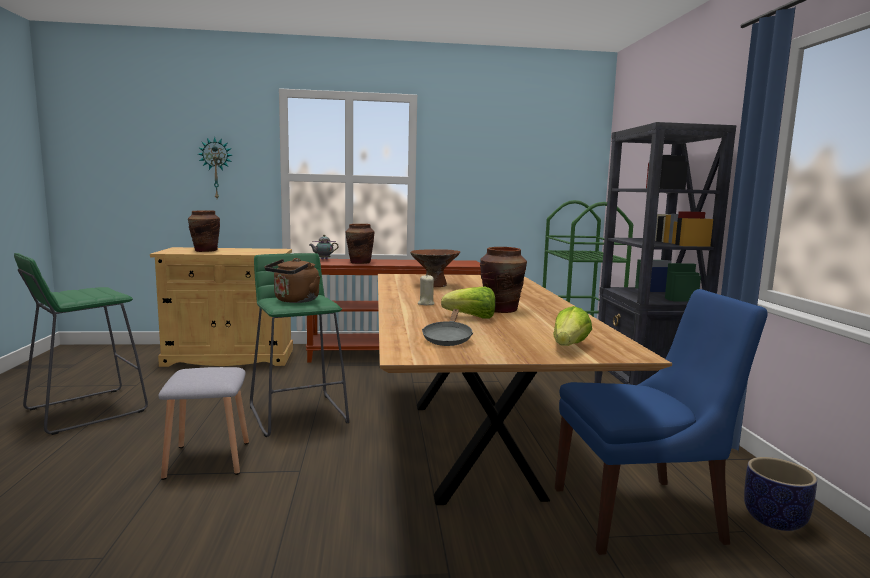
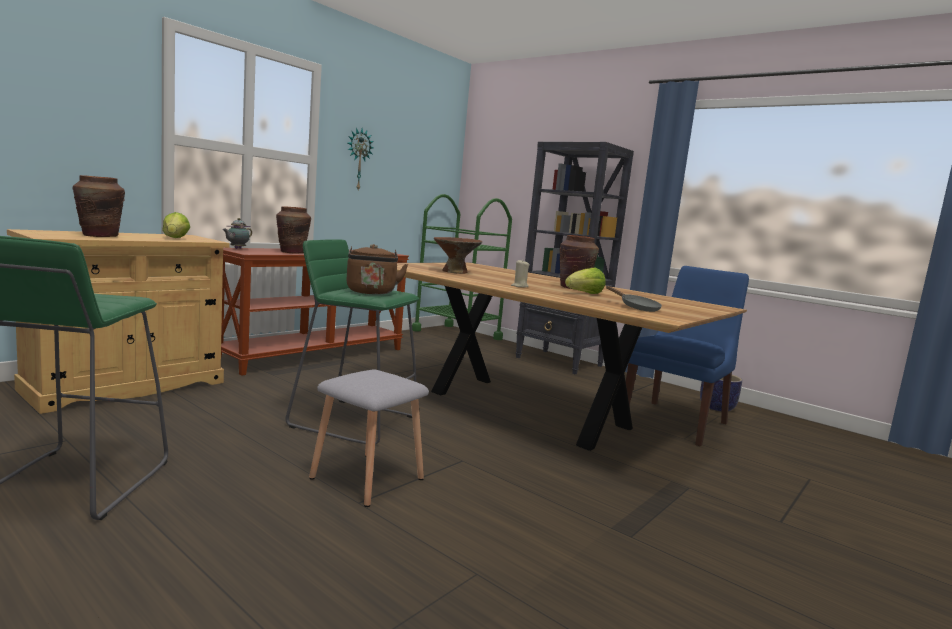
camera: 45 degrees left, 0 degrees up
(216, 168) = (65, 113): wall clock -> wall clock (358, 159)
(569, 347) = (692, 306): lettuce -> lettuce (175, 238)

